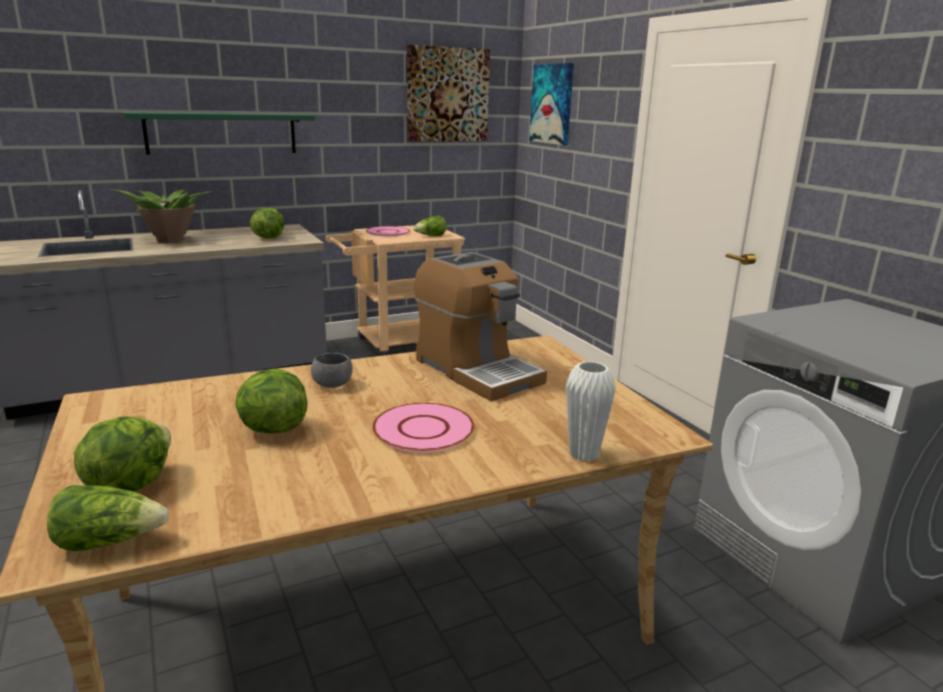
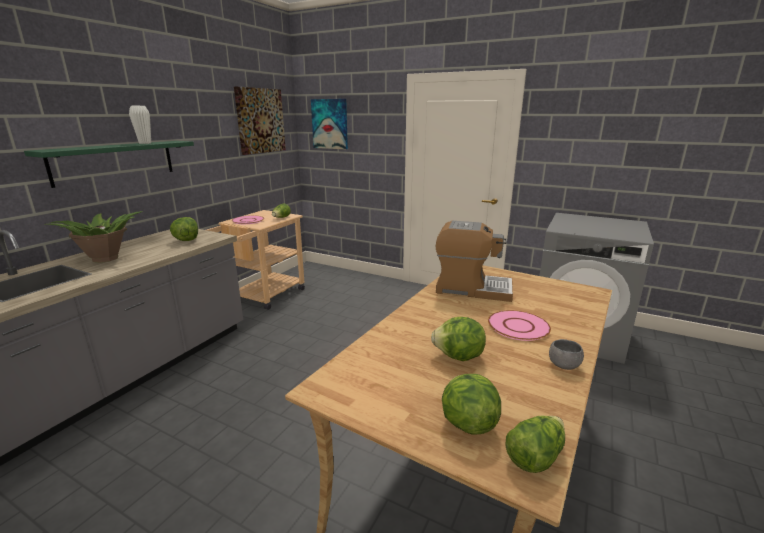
camera: 35 degrees left, 0 degrees up
(333, 385) = (429, 321): grey bowl -> grey bowl (563, 365)
(584, 454) = (591, 311): white vase -> white vase (145, 143)

